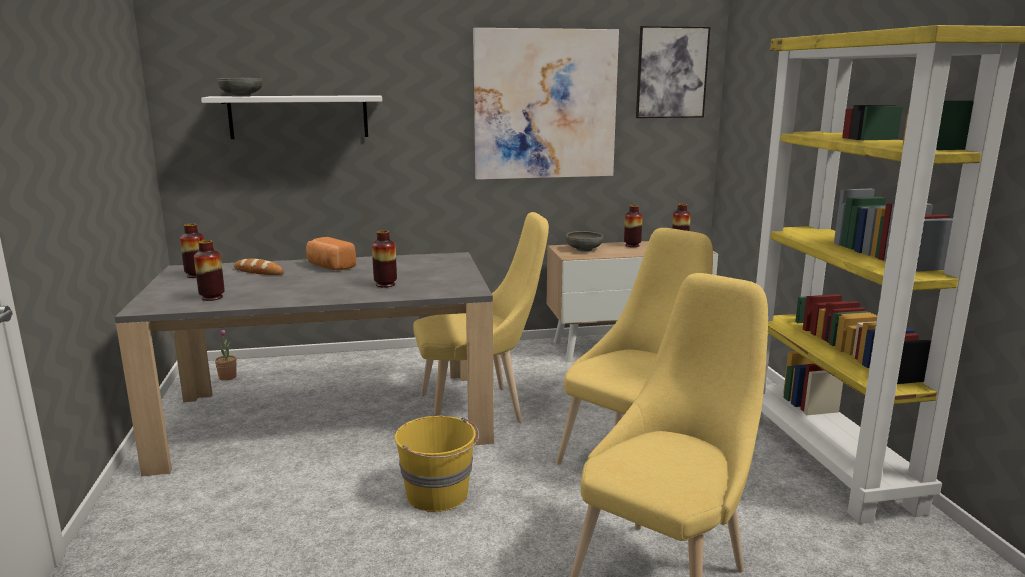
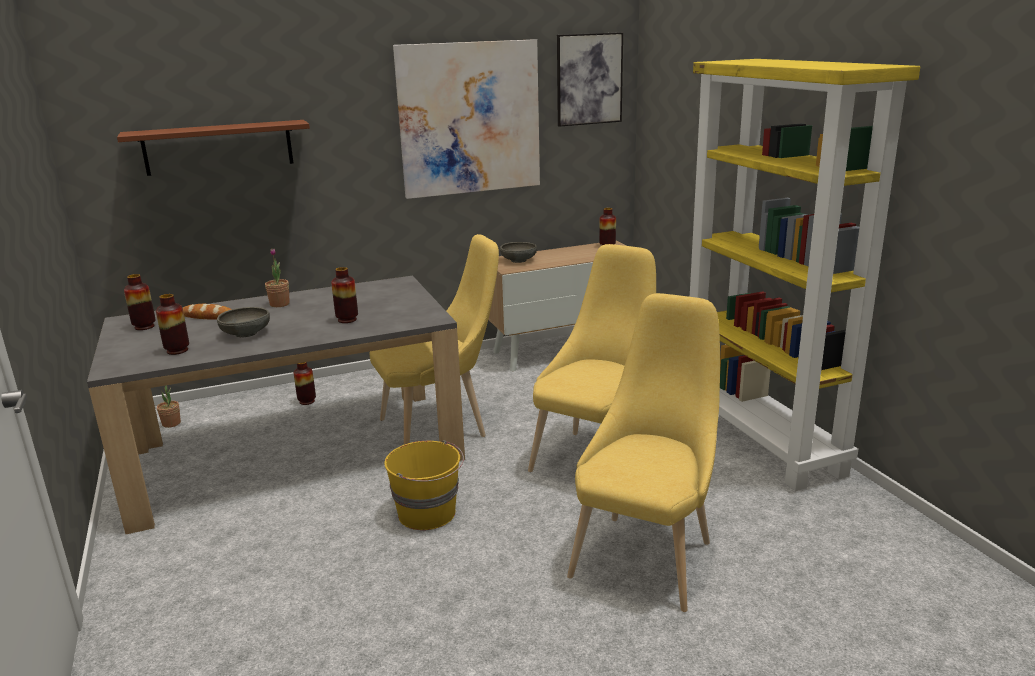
camera: 10 degrees left, 5 degrees up
(241, 96) = (158, 131): grey bowl -> grey bowl (246, 333)
(299, 117) = (218, 147): white shelf -> brown shelf
(329, 266) = (279, 304): bread -> potted plant
(632, 245) = (563, 252): vase -> vase (307, 401)

